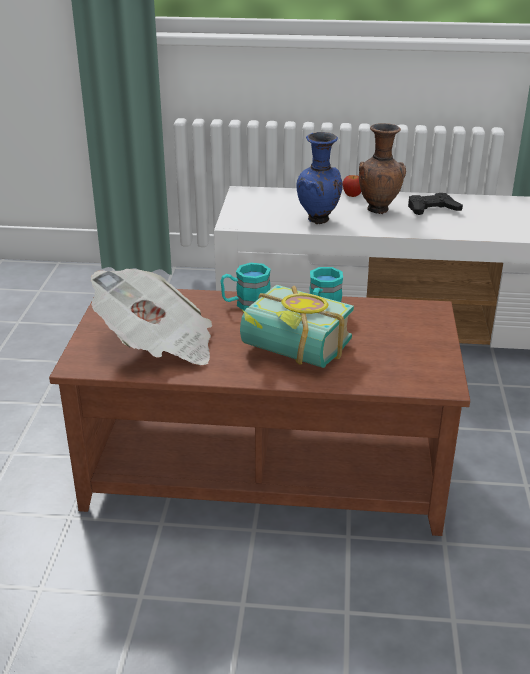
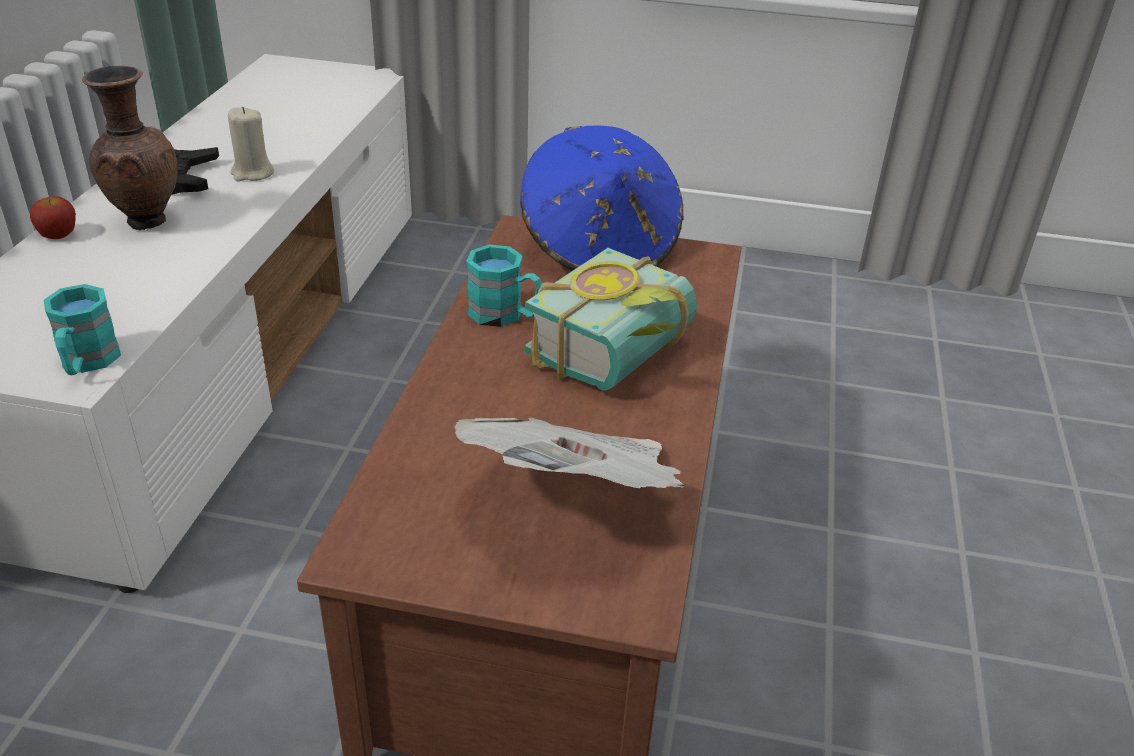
camera: 85 degrees left, 5 degrees up
(246, 304) = (458, 385): turquoise mug -> turquoise mug (86, 363)
(318, 221) = (146, 282): blue vase -> none
(426, 338) = (600, 247): none -> blue hat
(454, 225) = (252, 173): none -> beige candle

